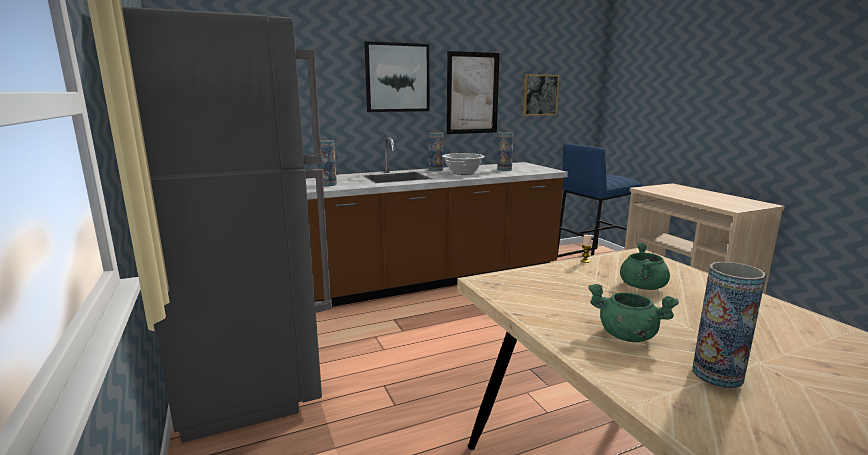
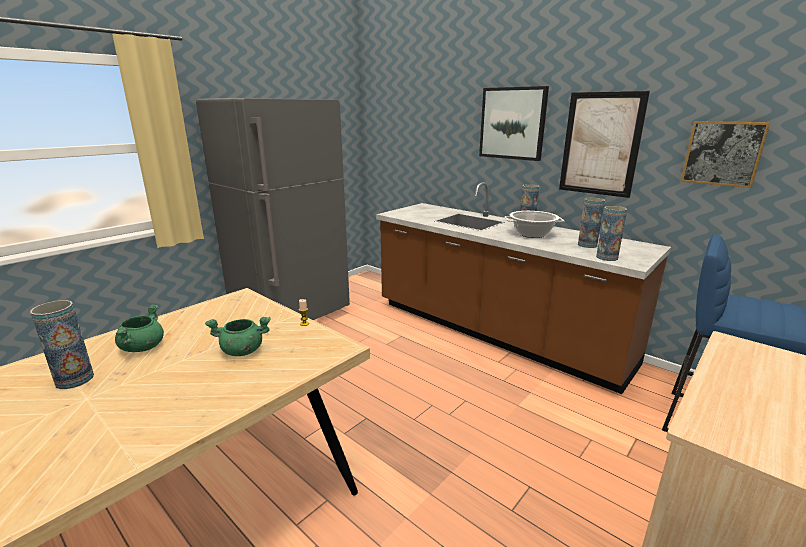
camera: 65 degrees right, 5 degrees up
(328, 184) = (409, 213): vase -> vase (607, 257)

